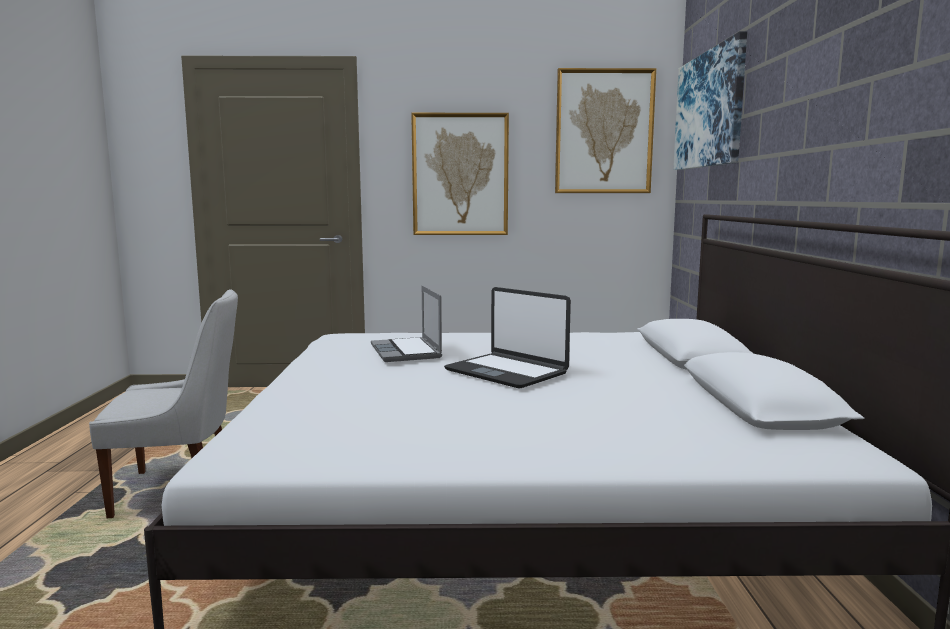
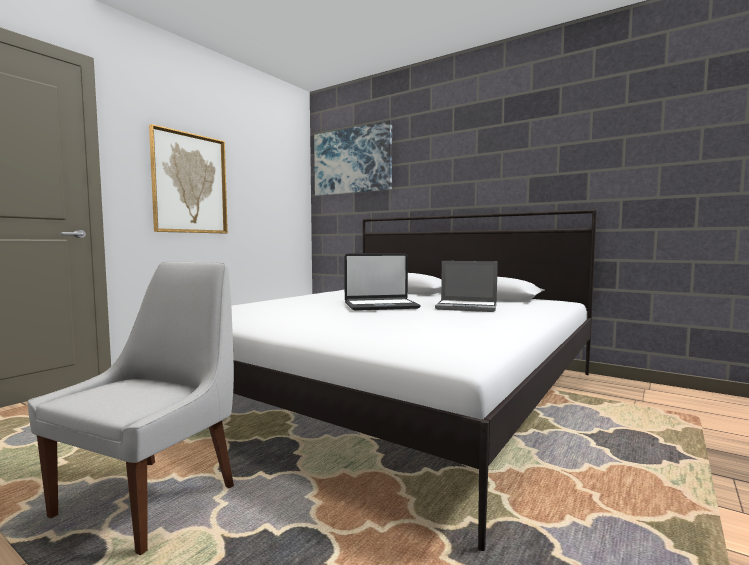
camera: 55 degrees left, 5 degrees down
(407, 352) = (293, 308): laptop -> laptop (467, 307)
(604, 132) = (277, 166): picture -> none

